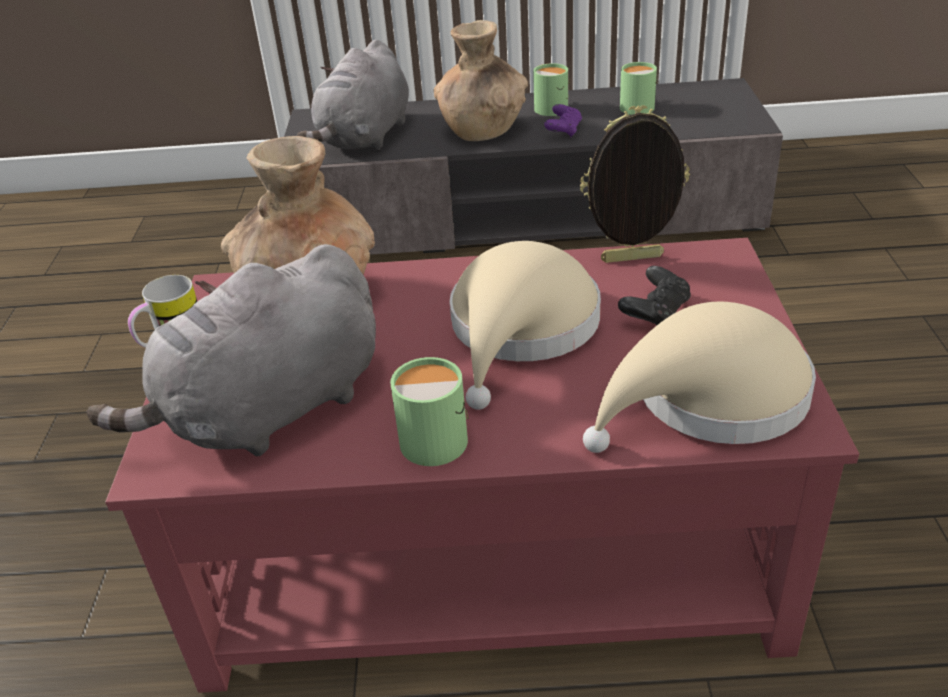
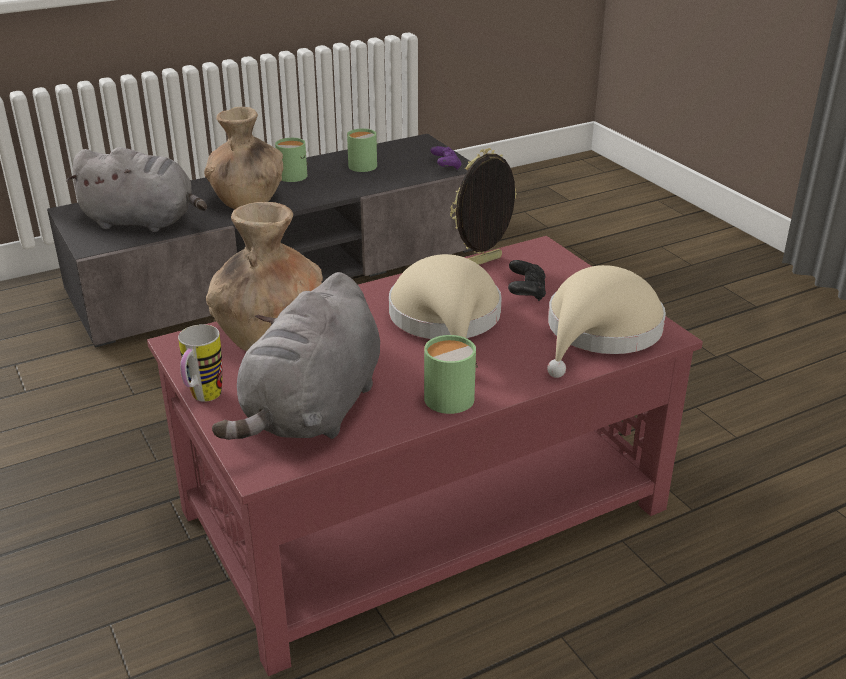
camera: 30 degrees left, 5 degrees down
(365, 138) = (144, 222): grey plush toy -> grey plush toy turned 75 degrees counterclockwise
(563, 130) = (317, 191): purple game controller -> purple game controller (446, 166)

